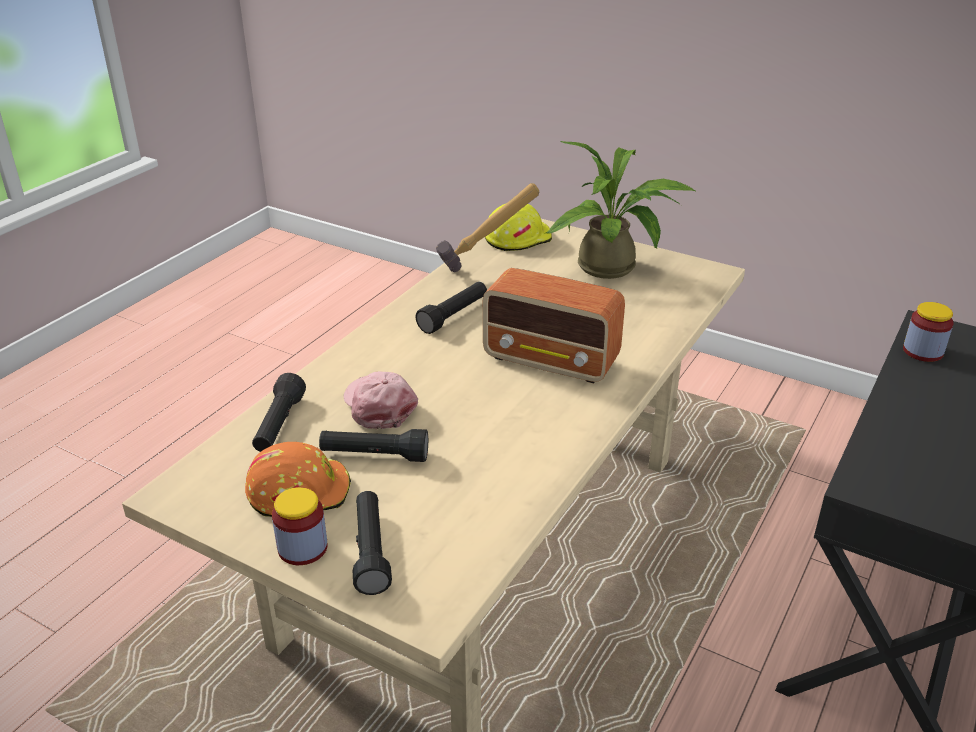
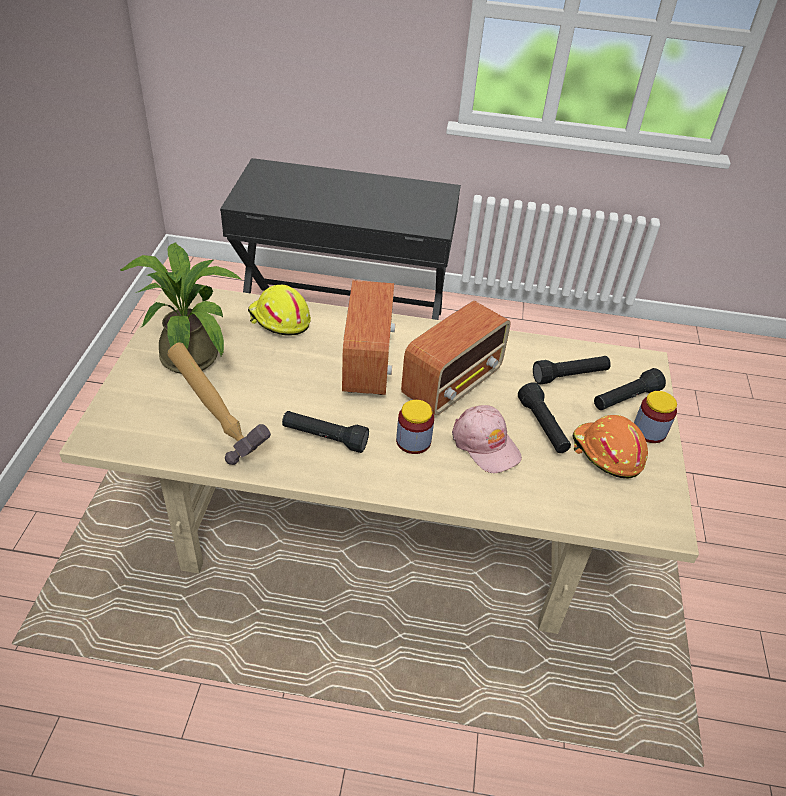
camera: 115 degrees left, 10 degrees up
(279, 425) = (550, 497): black flashlight -> black flashlight (570, 376)
(379, 405) = (485, 444): pink cap -> pink cap turned 75 degrees counterclockwise
(486, 410) = (453, 383): none -> radio
(517, 238) = (137, 432): yellow hard hat -> yellow hard hat (279, 320)
(922, 351) = (277, 205): jar -> jar (413, 441)

